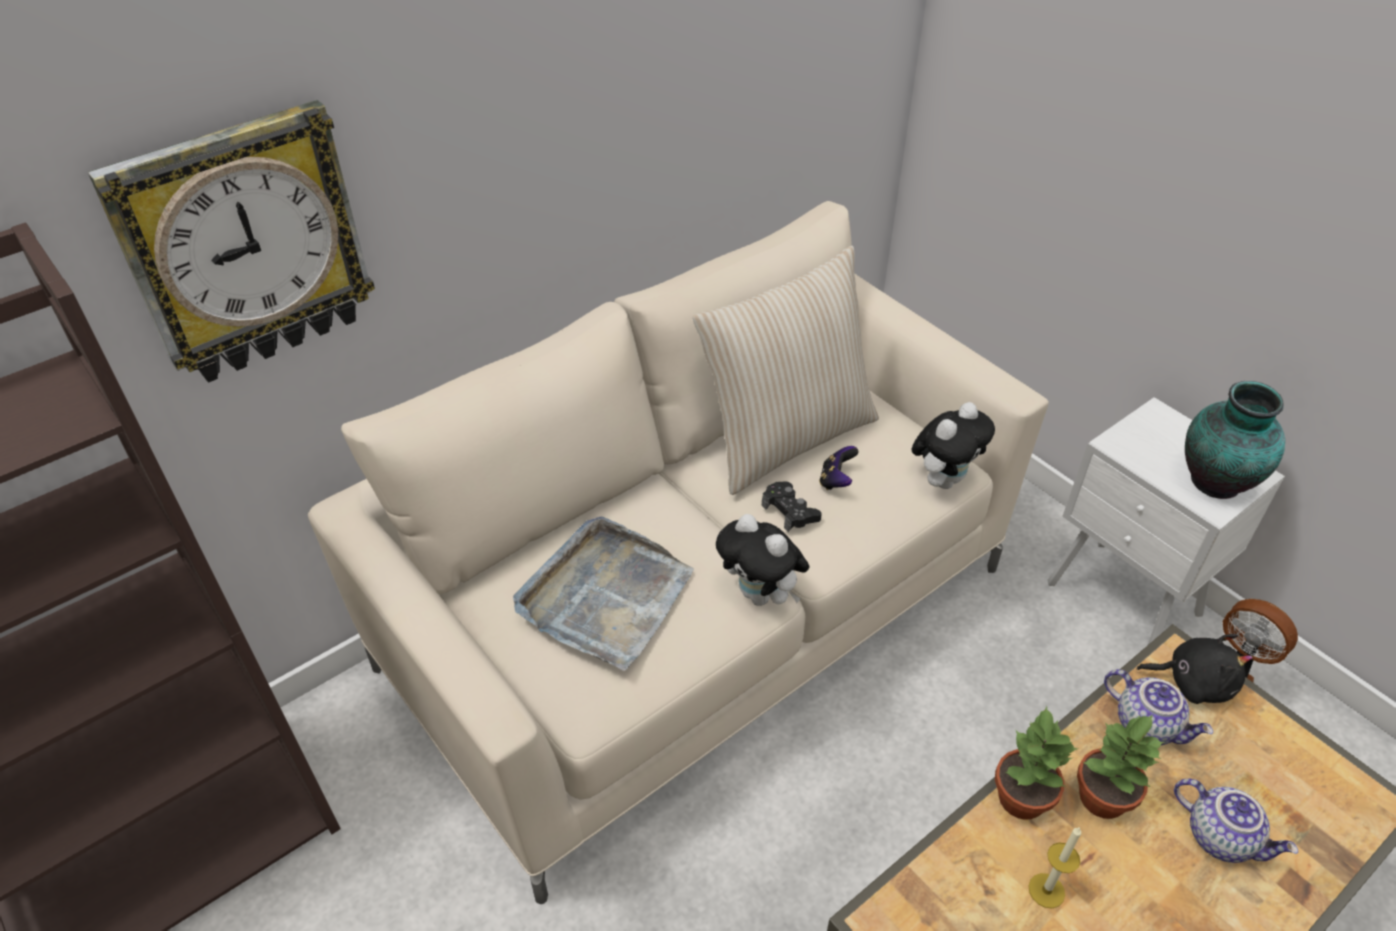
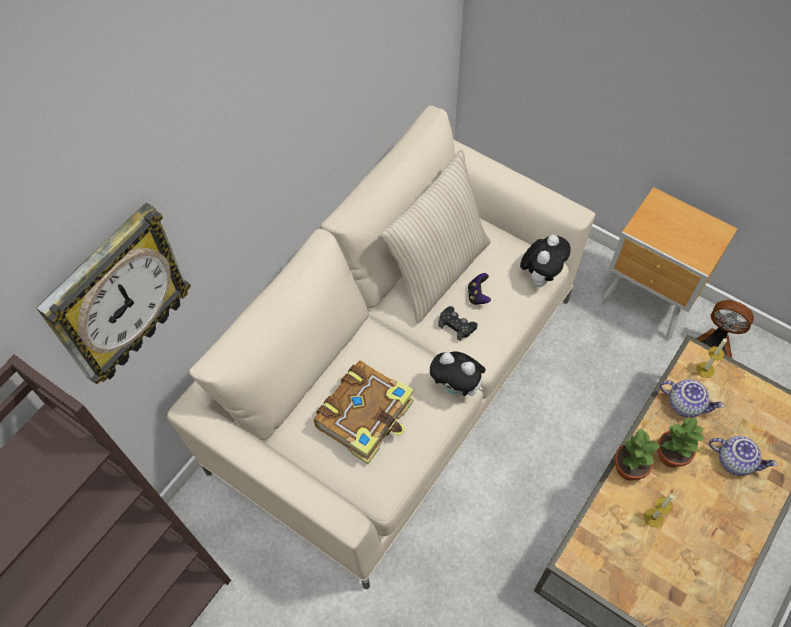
camera: 15 degrees left, 15 degrees up
(605, 596) = (366, 416): grey tray -> book
(1124, 603) = (648, 304): white nightstand -> brown nightstand
(1193, 682) = (705, 369): black plush toy -> candle
(1216, 484) = (700, 244): vase -> none

